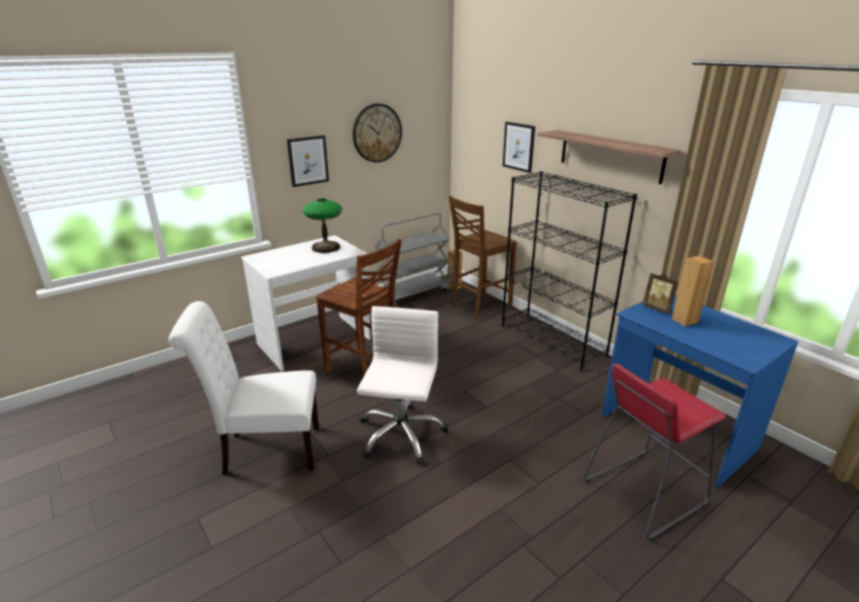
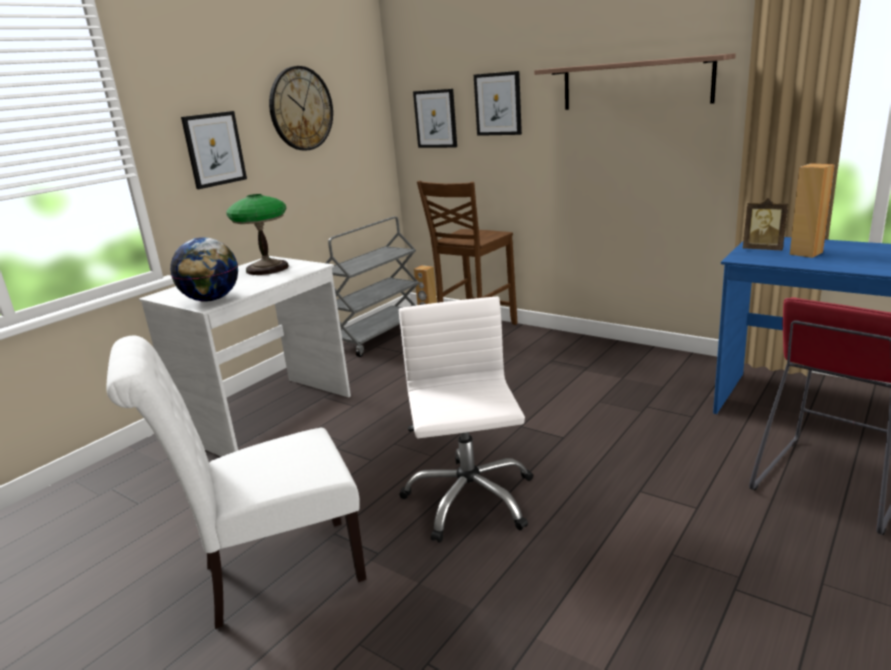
camera: 15 degrees left, 5 degrees down
(277, 268) = (211, 300): none -> globe
(364, 372) = (365, 436): brown chair -> none
(478, 147) = (435, 119): none -> picture
(553, 340) = (594, 348): black bookcase -> none

